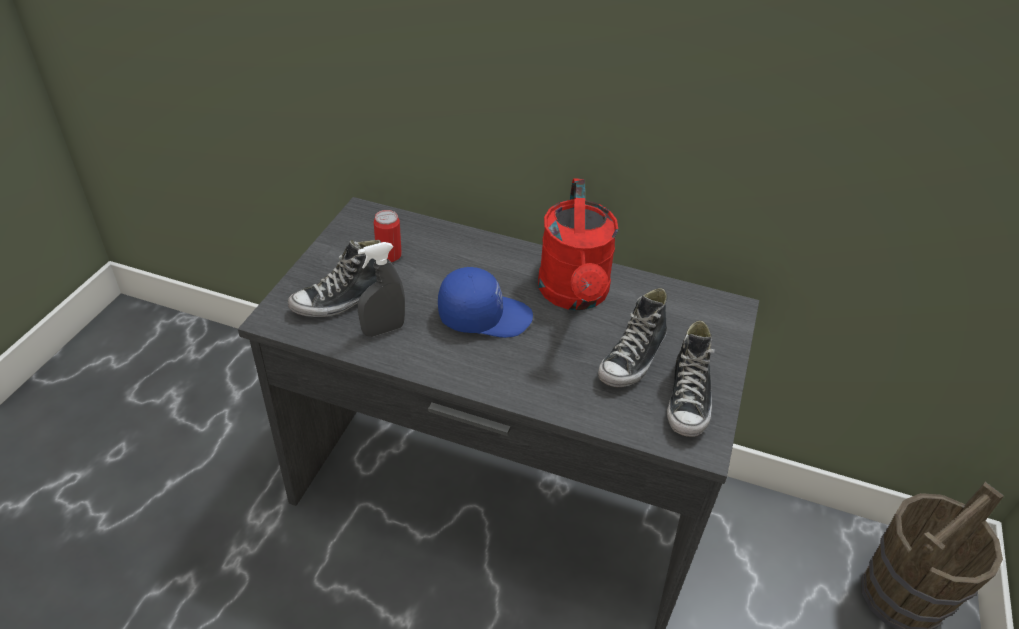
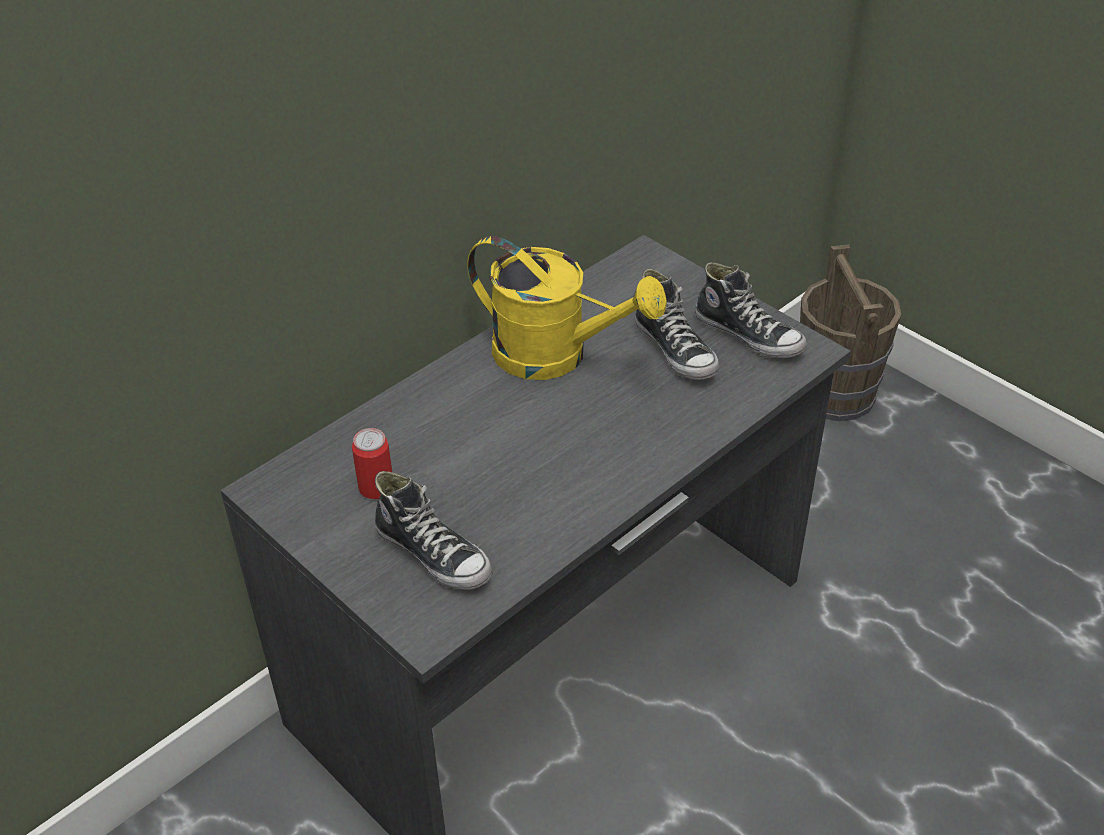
camera: 60 degrees left, 0 degrees up
(342, 300) = (434, 554): shoe -> shoe turned 45 degrees counterclockwise
(383, 329) = (513, 530): grey spray bottle -> none
(484, 315) = (543, 437): blue cap -> none
(574, 295) = (556, 356): red watering can -> yellow watering can

